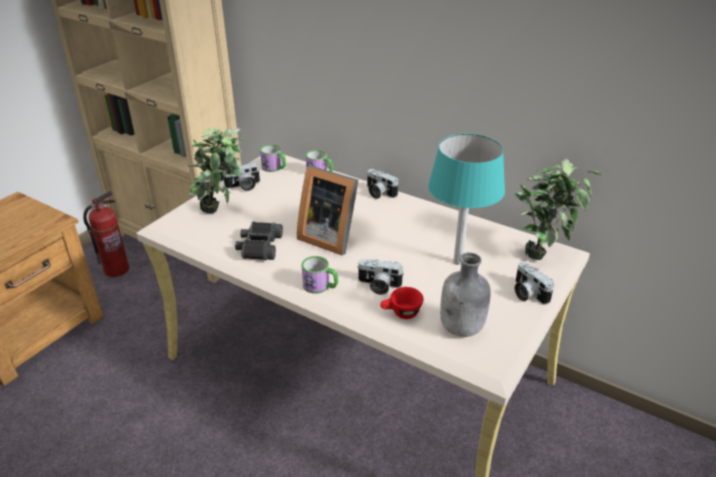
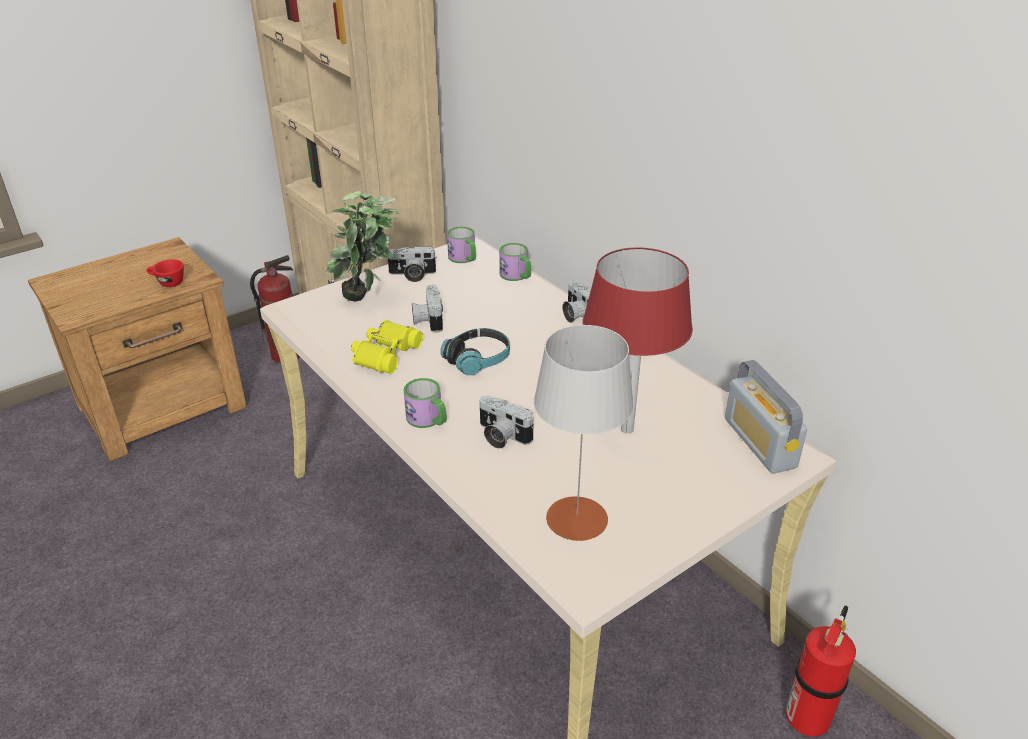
camera: 20 degrees right, 0 degrees up
(259, 246) = (385, 354): black binoculars -> yellow binoculars
(329, 237) = (478, 360): picture frame -> headphones
(401, 313) = (508, 478): red cup -> red cup (167, 283)
(457, 262) = (627, 429): turquoise table lamp -> red table lamp
(462, 328) = (577, 518): grey bottle -> grey table lamp
(527, 293) = (699, 494): camera -> camera (427, 320)
(542, 252) = (759, 443): potted plant -> radio
(590, 424) = (808, 717): none -> fire extinguisher

